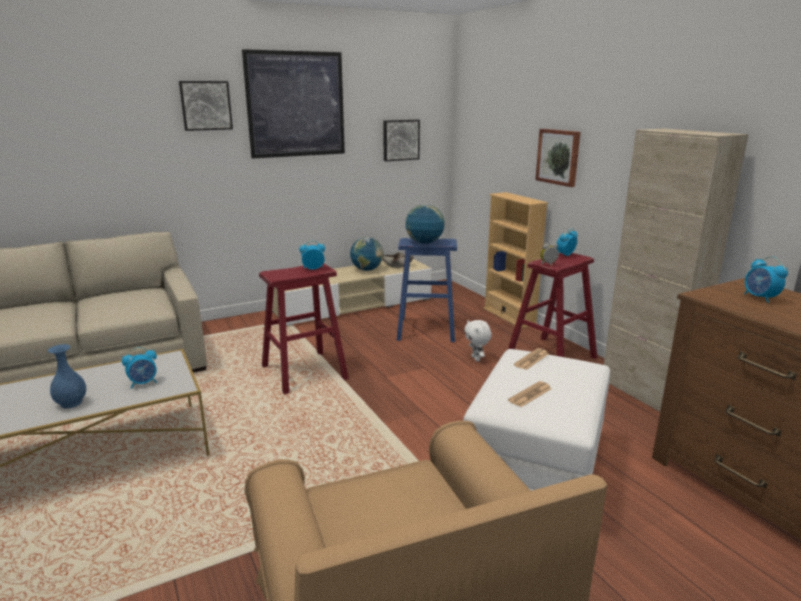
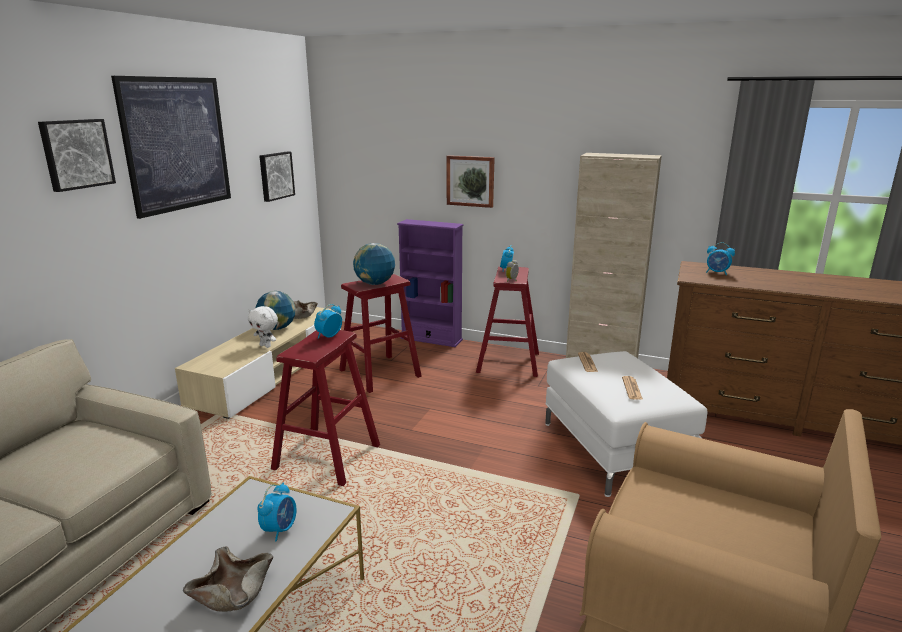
camera: 40 degrees left, 0 degrees up
(71, 403) = (233, 592): blue vase -> beige bowl
(426, 329) = (380, 373): blue stool -> red stool
(476, 359) = (459, 385): white plush toy -> white plush toy (266, 346)
(509, 316) = (431, 339): beige bookcase -> purple bookcase

